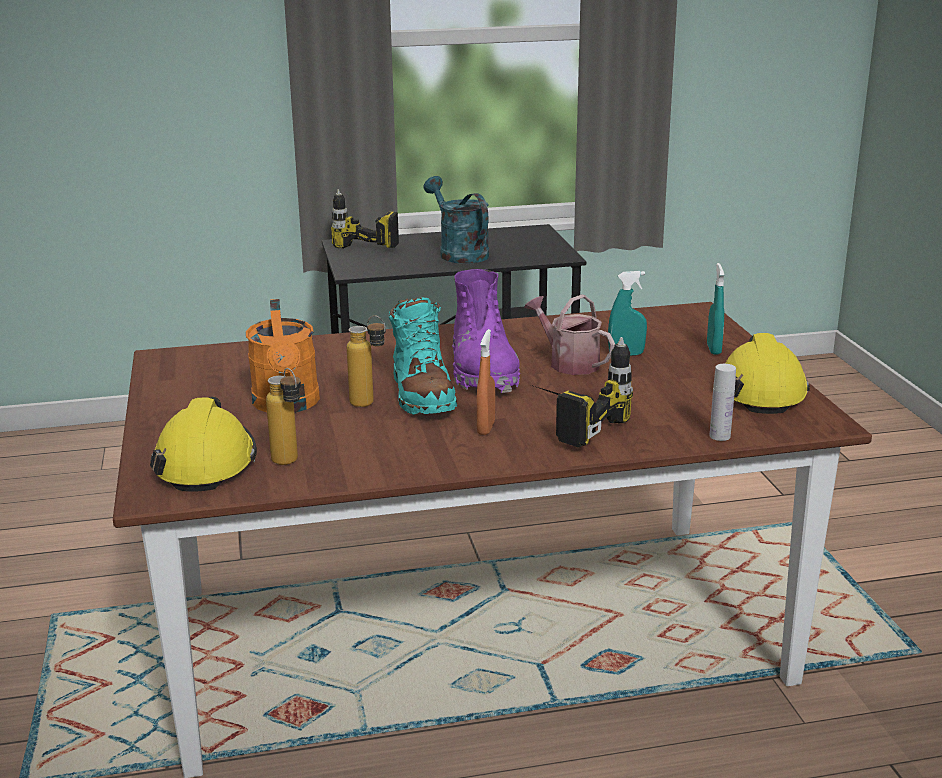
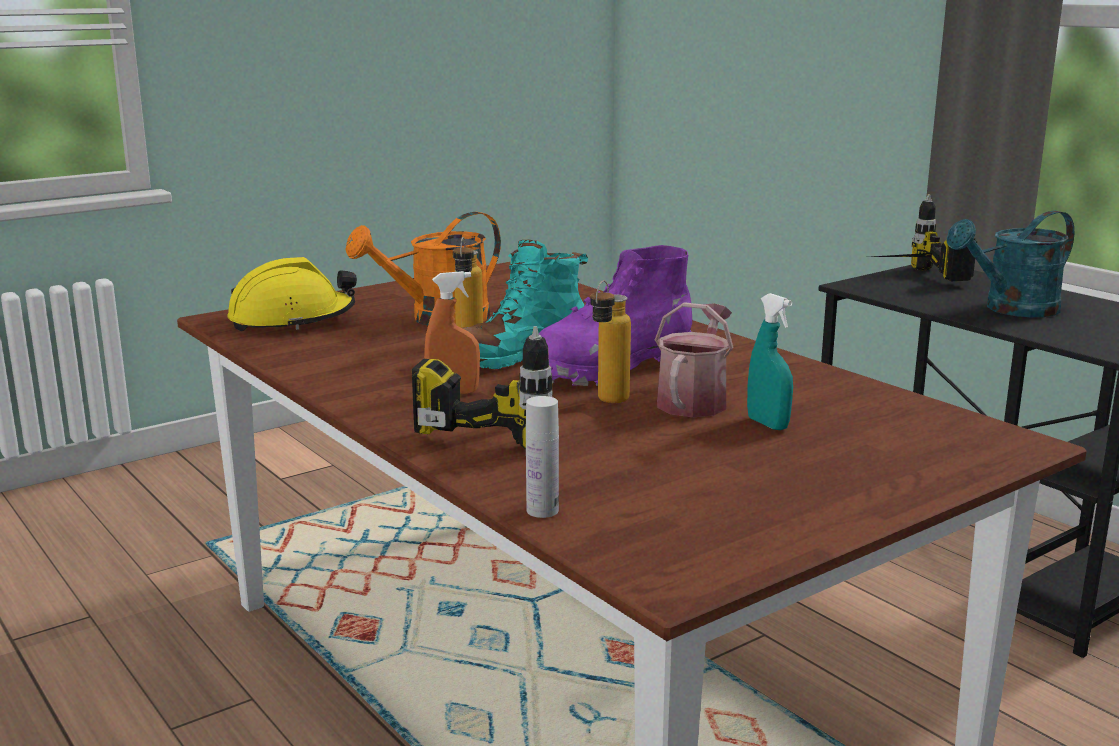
camera: 65 degrees right, 5 degrees down
(290, 464) = (307, 342): bottle -> bottle (607, 403)
(459, 253) = (1011, 310): turquoise watering can -> turquoise watering can turned 150 degrees counterclockwise
(713, 349) = (871, 471): turquoise spray bottle -> none
(760, 391) = (742, 519): yellow hard hat -> none

